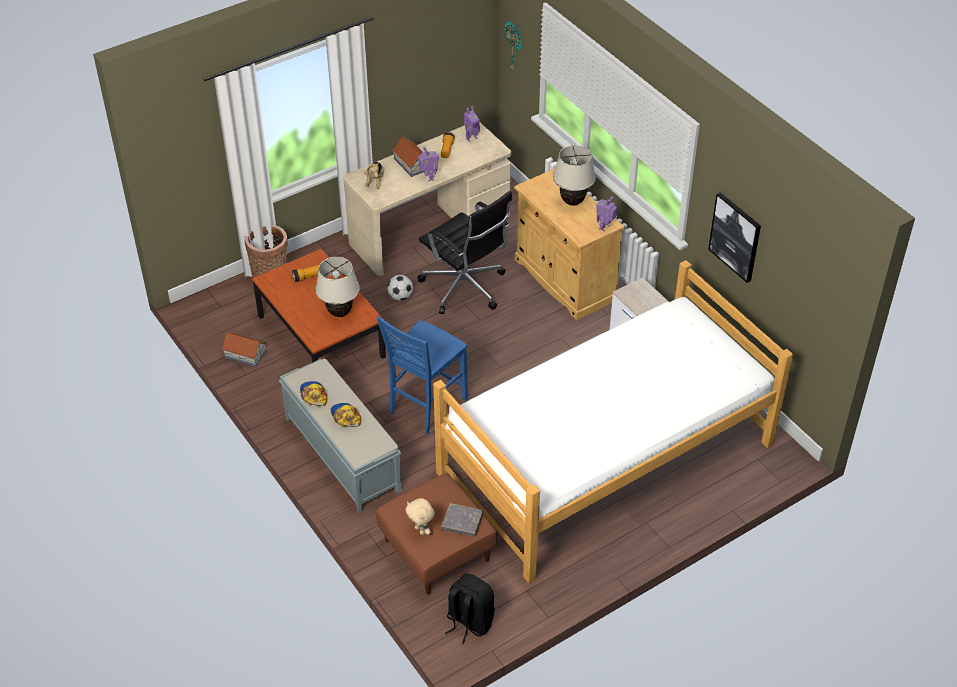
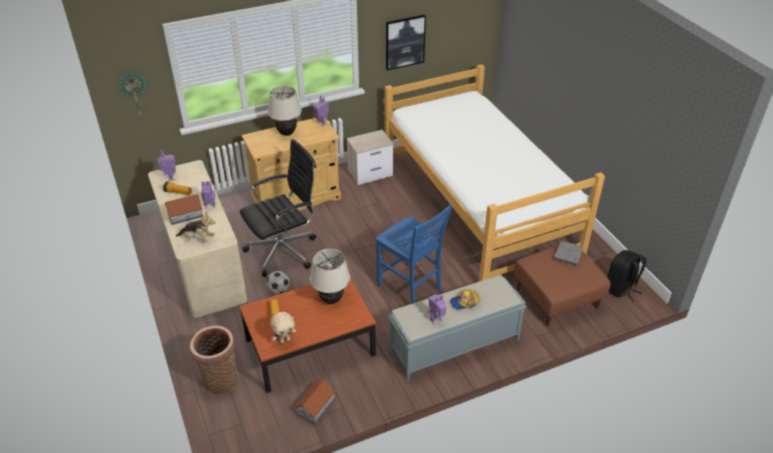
camera: 80 degrees left, 5 degrees down
(313, 395) = (436, 320): cap -> toy robot
(421, 530) = (576, 277): beige plush toy -> beige plush toy (284, 340)

